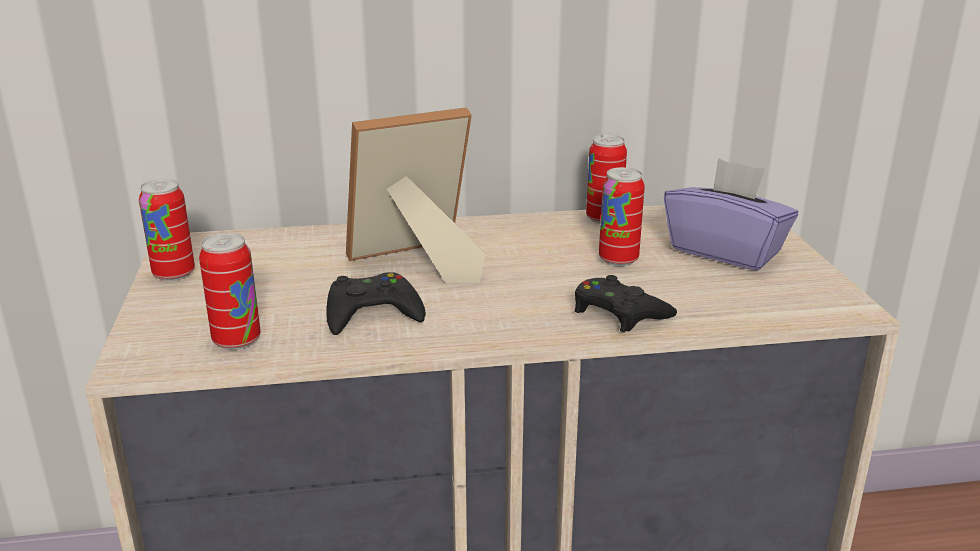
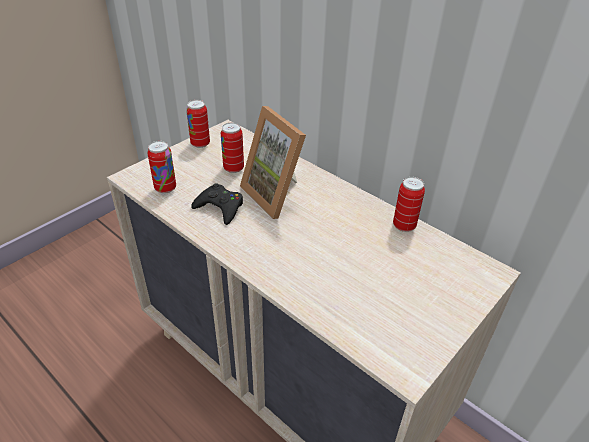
camera: 50 degrees right, 15 degrees up
(415, 264) = (277, 194): picture frame -> picture frame turned 150 degrees counterclockwise
(618, 260) = (359, 253): can -> can (233, 168)
(619, 313) = (299, 280): black game controller -> none
(725, 251) = (422, 289): purple tissue box -> none

